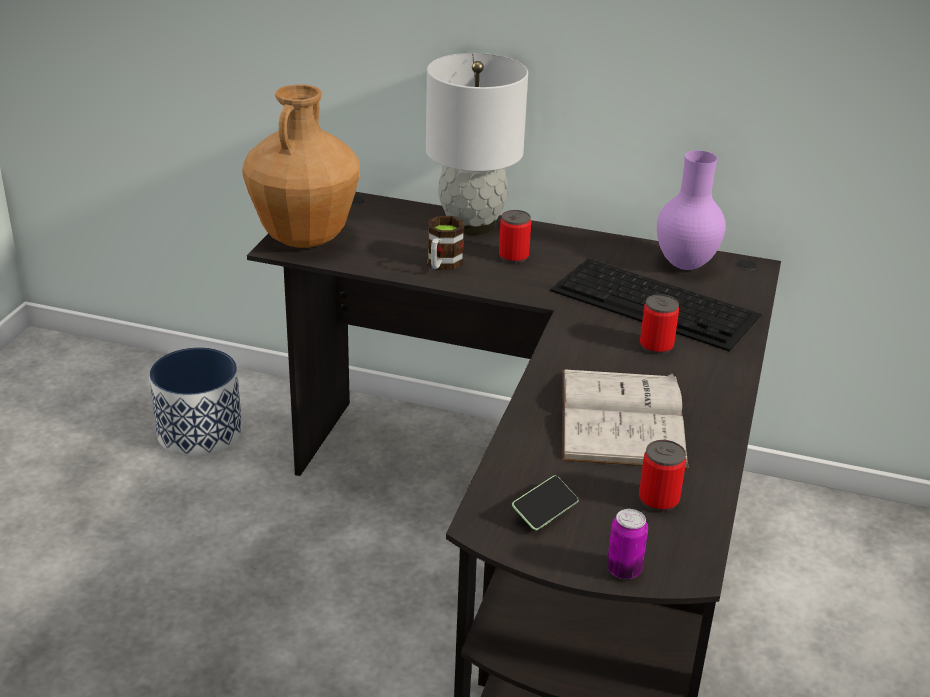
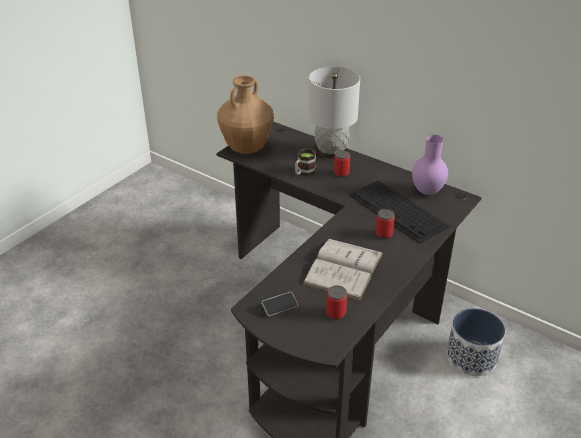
camera: 20 degrees right, 5 degrees up
(199, 433) = (204, 229): planter -> planter (471, 358)
(624, 570) = (299, 343): can -> none

